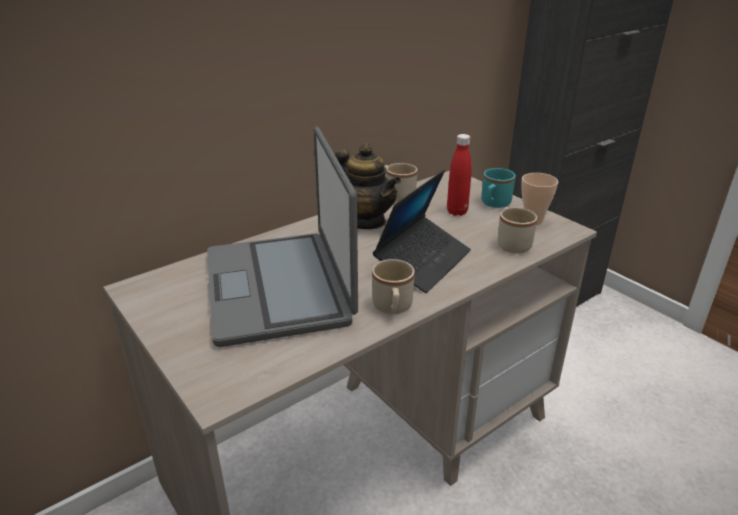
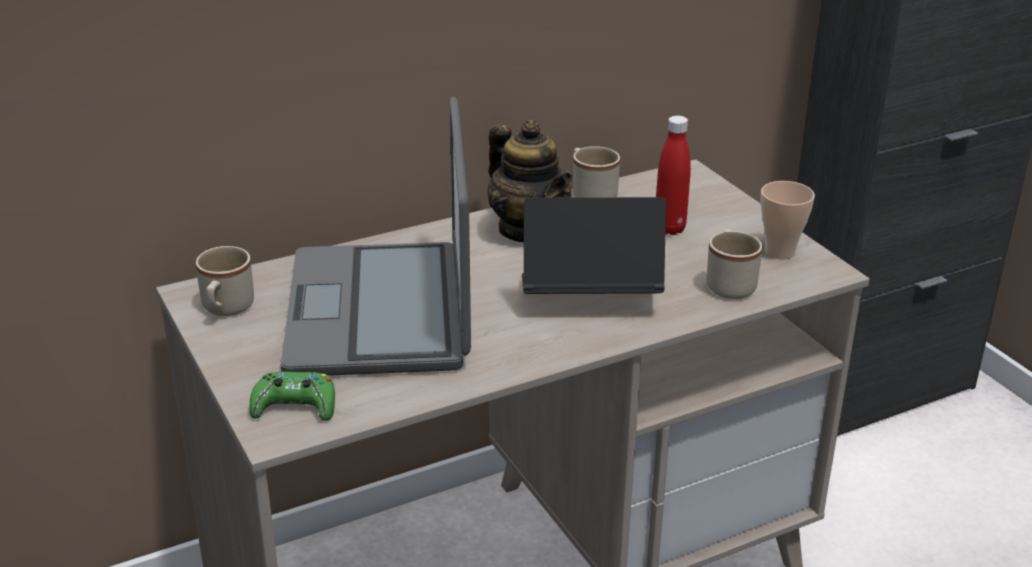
camera: 10 degrees right, 0 degrees up
(229, 371) = (295, 406): none -> green game controller
(392, 308) = (523, 354): beige mug -> beige mug (225, 309)
(423, 261) = (589, 297): laptop -> laptop turned 135 degrees counterclockwise
(494, 204) = (732, 222): turquoise mug -> none

